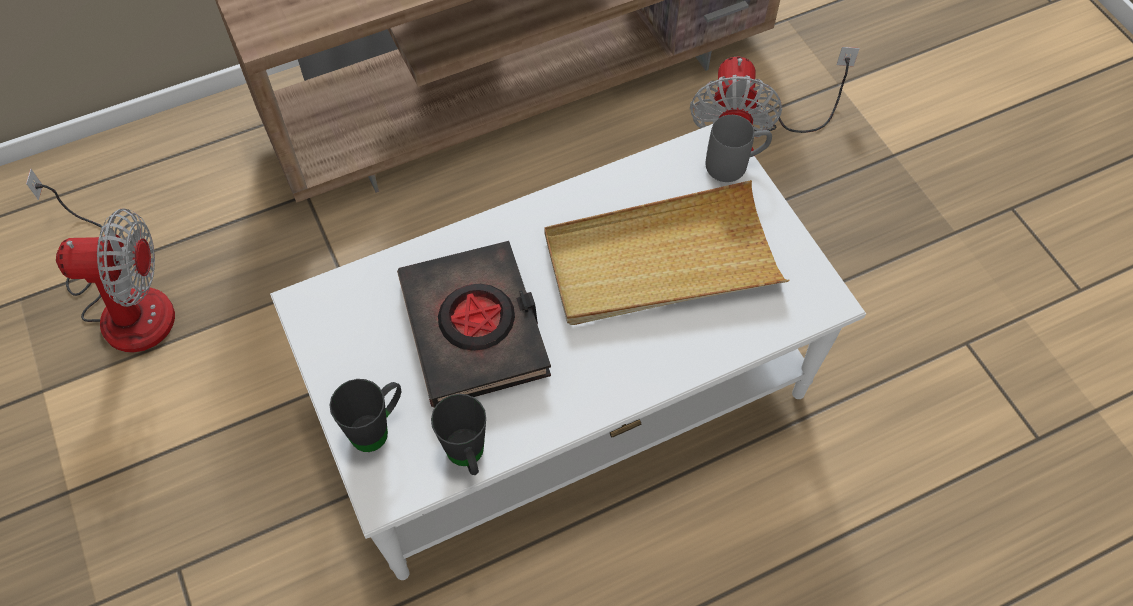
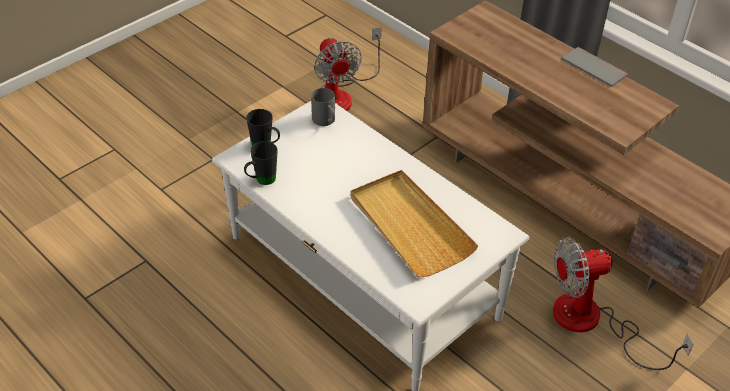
camera: 70 degrees right, 15 degrees down
(475, 328) = (333, 165): black book -> none
(735, 164) = (494, 245): grey mug -> grey mug (326, 122)

